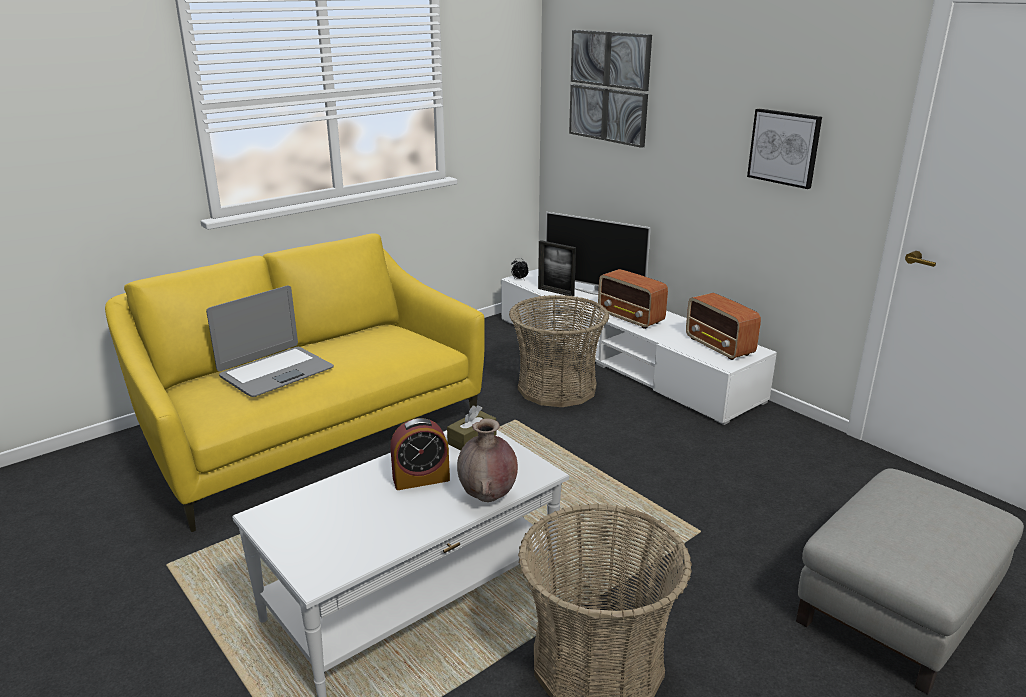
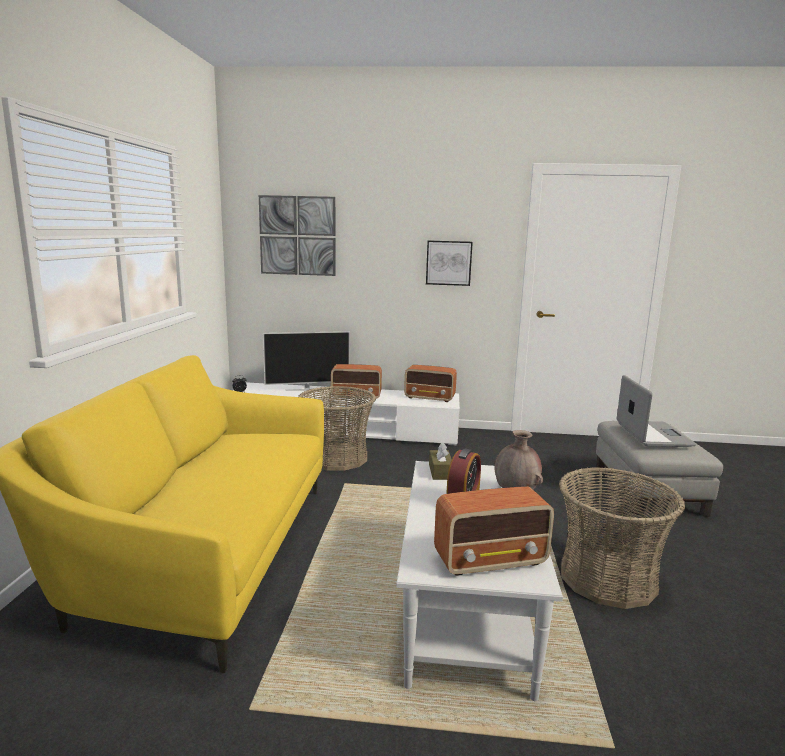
camera: 45 degrees left, 10 degrees down
(275, 372) = (214, 485): laptop -> laptop (652, 435)
(323, 541) = (491, 560): none -> radio
(556, 292) = (281, 394): picture frame -> none

